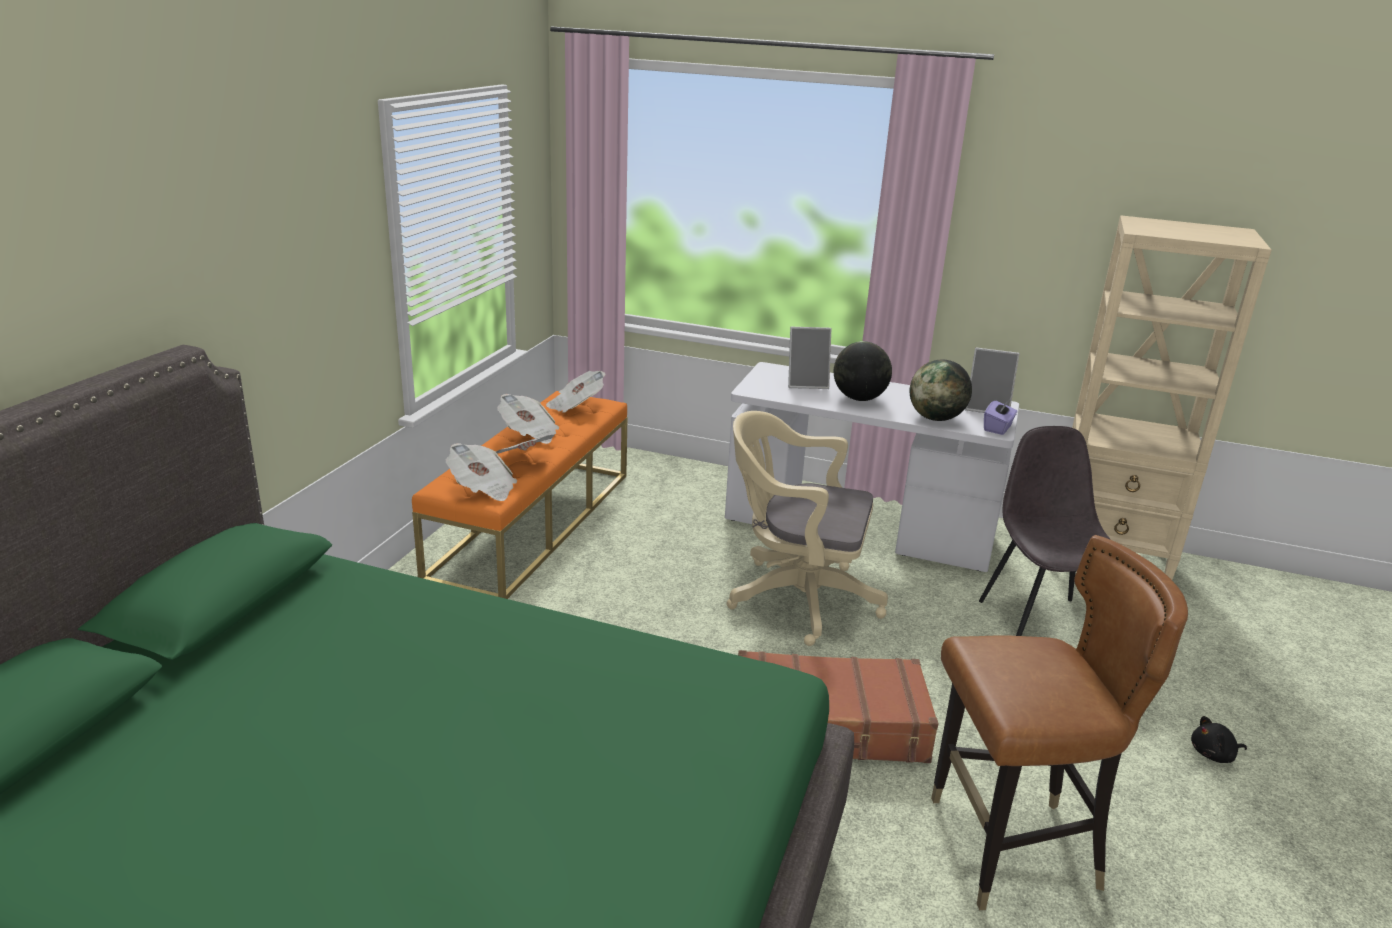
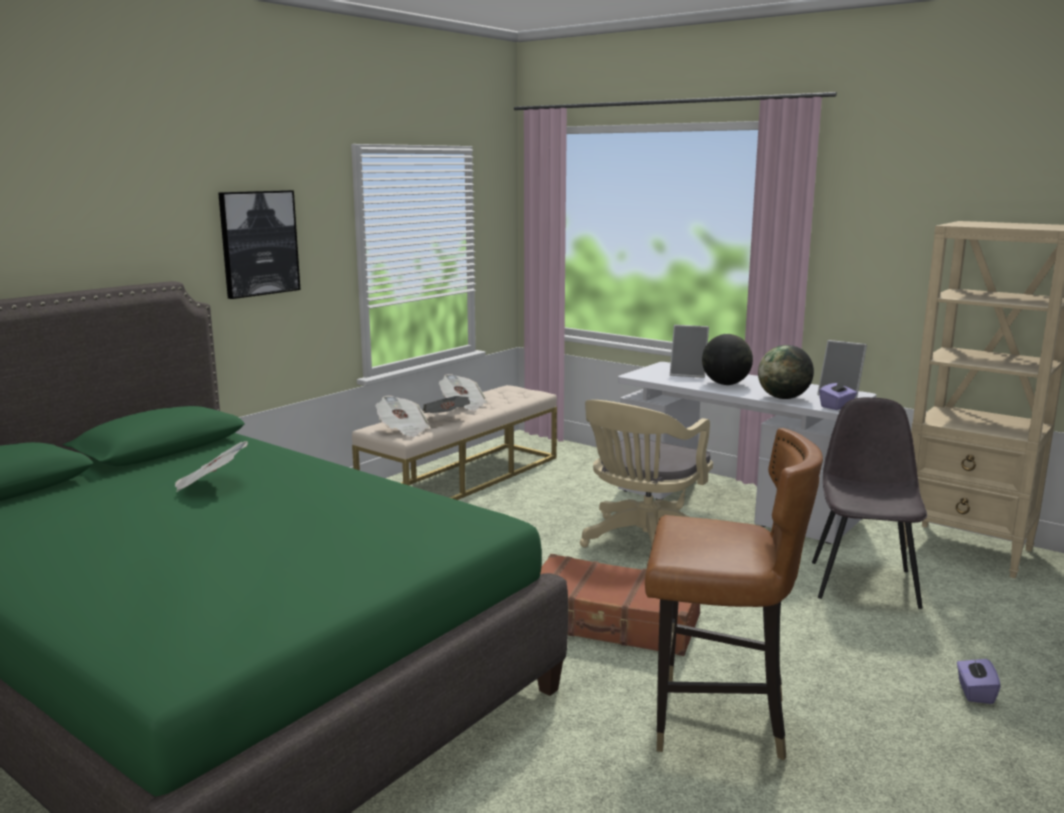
camera: 20 degrees right, 10 degrees down
(281, 263) = (259, 243): none -> picture
(533, 523) = (463, 479): orange bench -> beige bench
(575, 406) = (512, 393): newspaper -> newspaper (210, 485)
(795, 598) = (643, 542): beige office chair -> beige office chair turned 90 degrees counterclockwise
(1214, 755) = (974, 692): black plush toy -> purple tissue box

